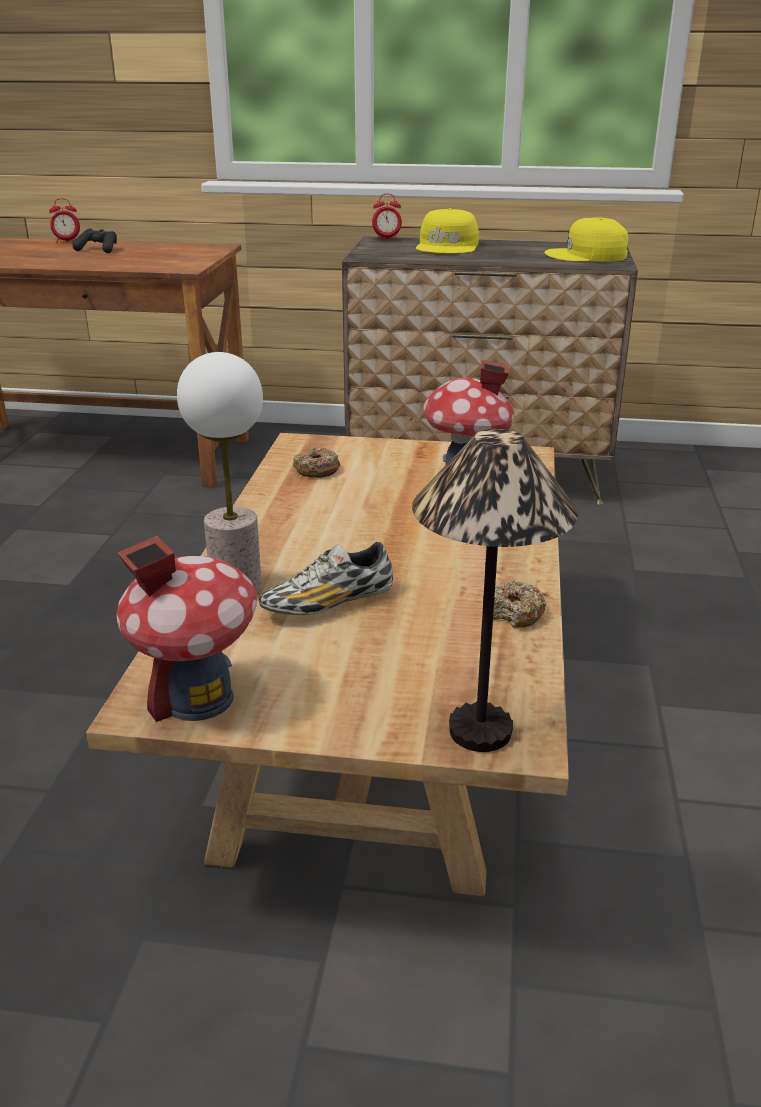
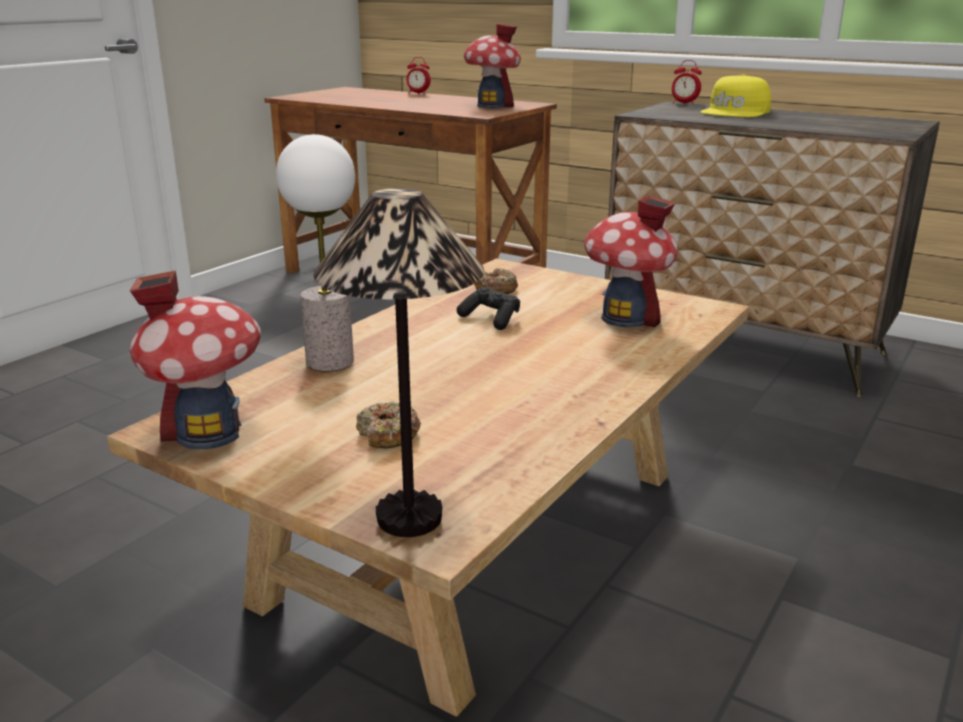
camera: 25 degrees right, 5 degrees down
(98, 250) = (433, 100): black game controller -> black game controller (491, 319)
(177, 253) = (492, 105): none -> toy house
(328, 604) = (390, 389): shoe -> none
(514, 613) = (551, 432): donut -> donut (388, 435)
(587, 255) = (875, 127): yellow cap -> none

